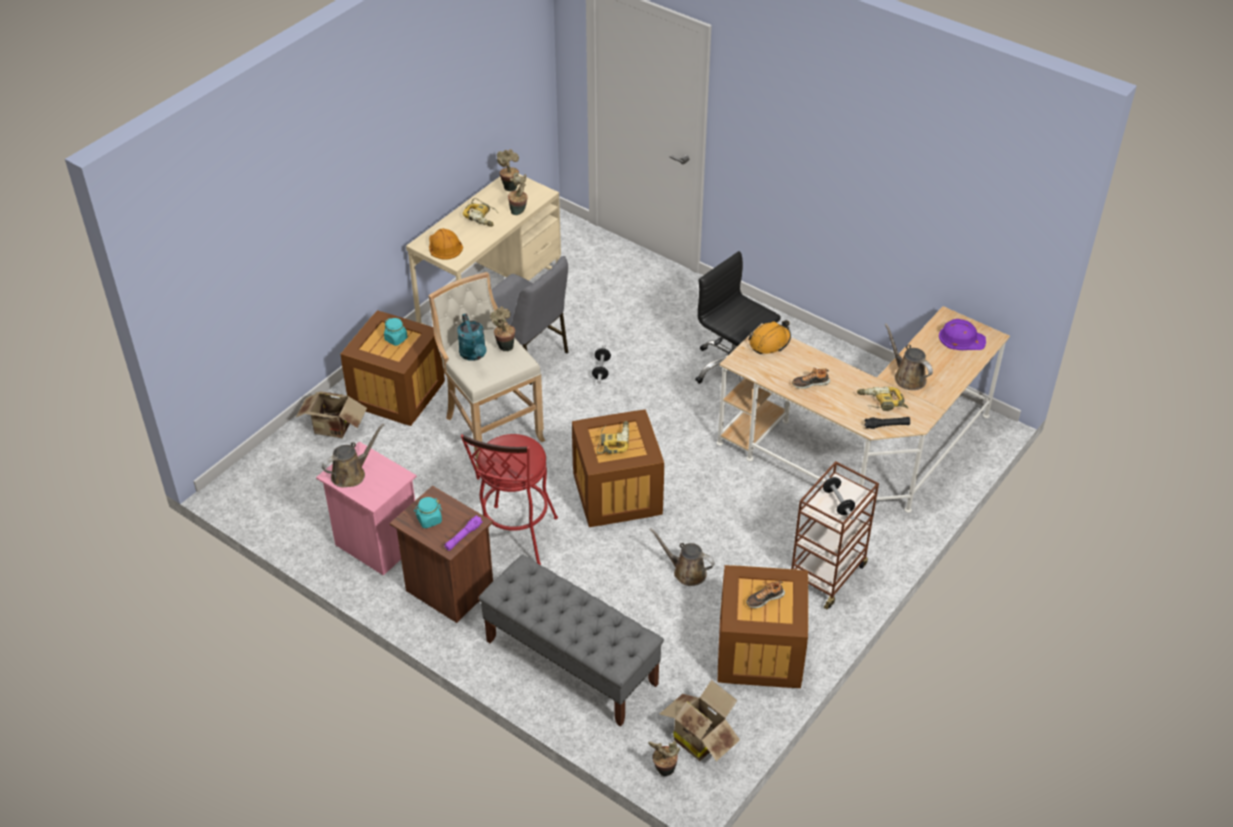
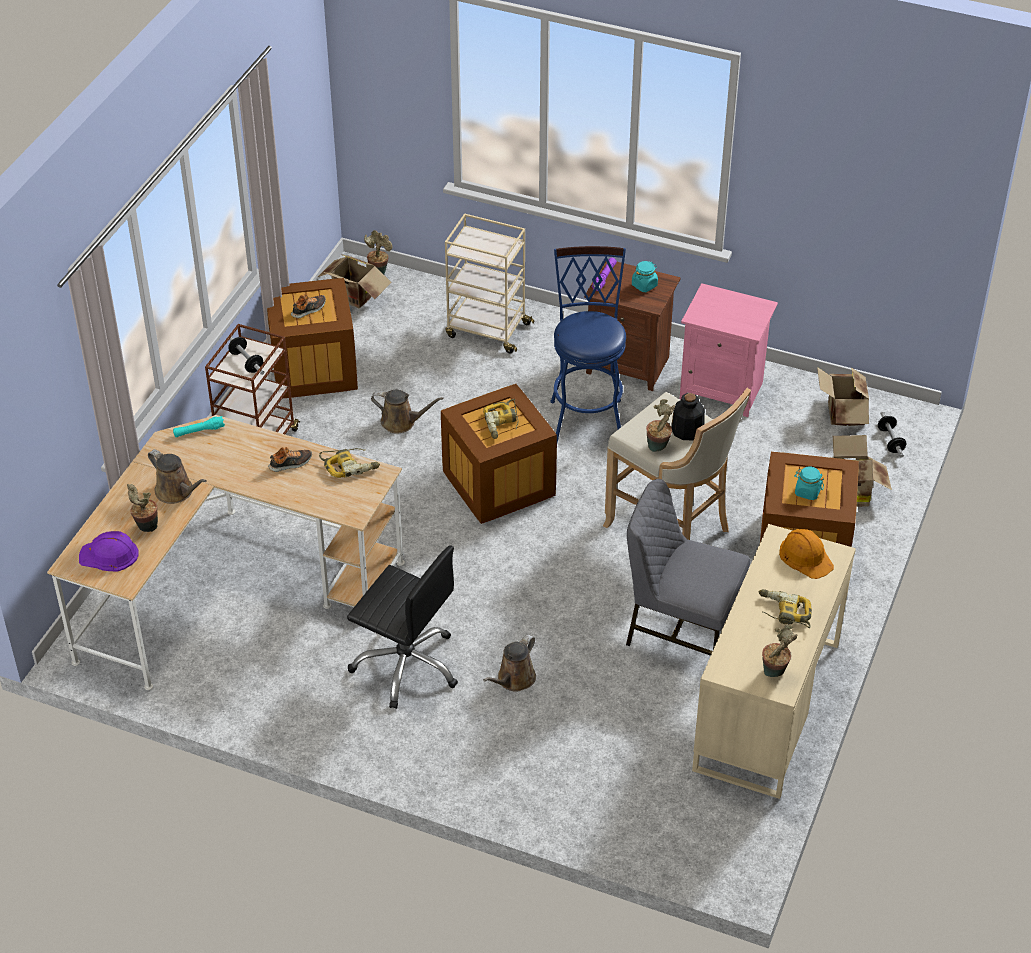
camera: 165 degrees right, 0 degrees up
(288, 497) = (842, 415): none -> cardboard box
(351, 473) = (745, 310): brown watering can -> brown watering can (514, 680)
(474, 355) = (687, 430): turquoise watering can -> bottle
(514, 541) = (587, 418): red stool -> blue stool
(519, 211) = (738, 632): potted plant -> potted plant (145, 527)
(570, 662) = (487, 330): grey bench -> beige cart
(601, 370) = (574, 628): dumbbell -> dumbbell (890, 441)
(769, 342) = (347, 505): orange hard hat -> none
(881, 403) = (206, 455): power drill -> power drill (350, 465)
(887, 425) = (199, 431): black flashlight -> turquoise flashlight

